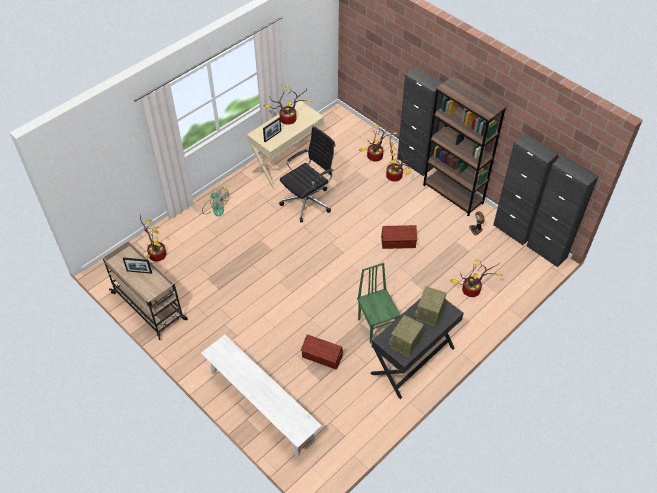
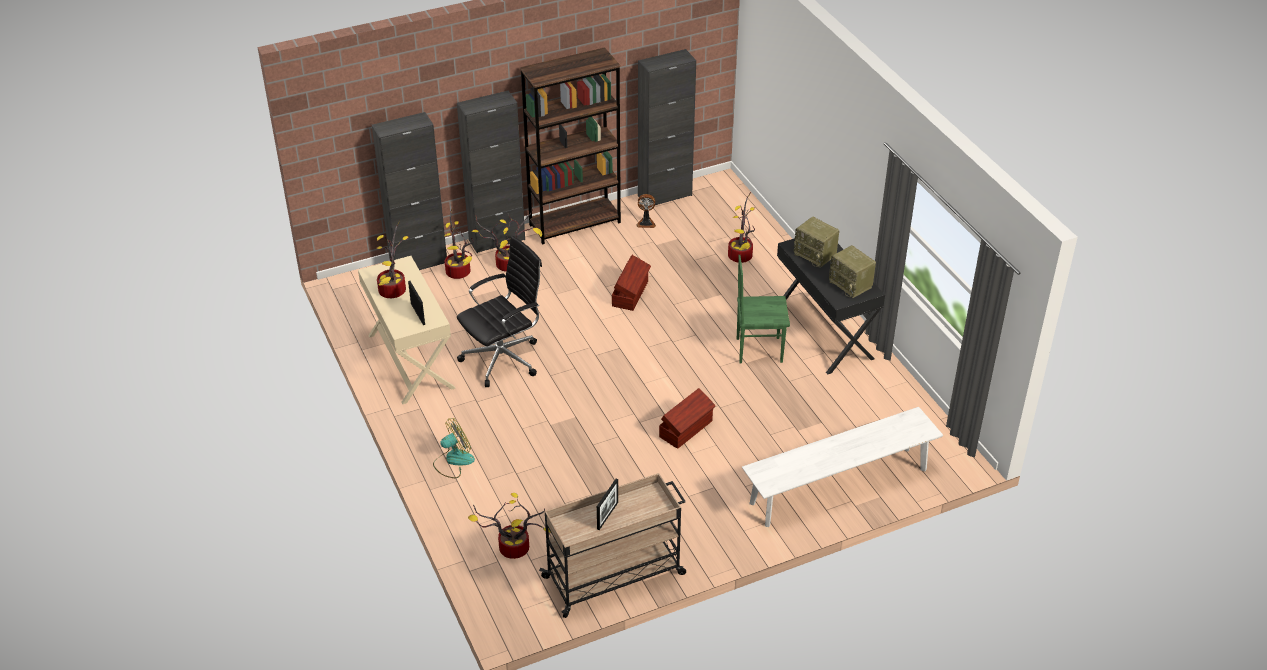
camera: 70 degrees left, 10 degrees down
(308, 201) = (504, 358): black office chair -> black office chair turned 75 degrees clockwise
(322, 357) = (785, 411): brown storage box -> brown storage box (686, 429)
(546, 252) = (712, 181): black cabinet -> black cabinet (418, 263)

